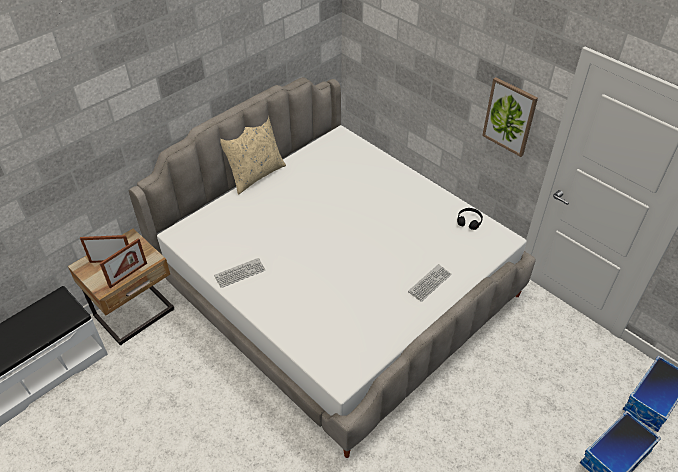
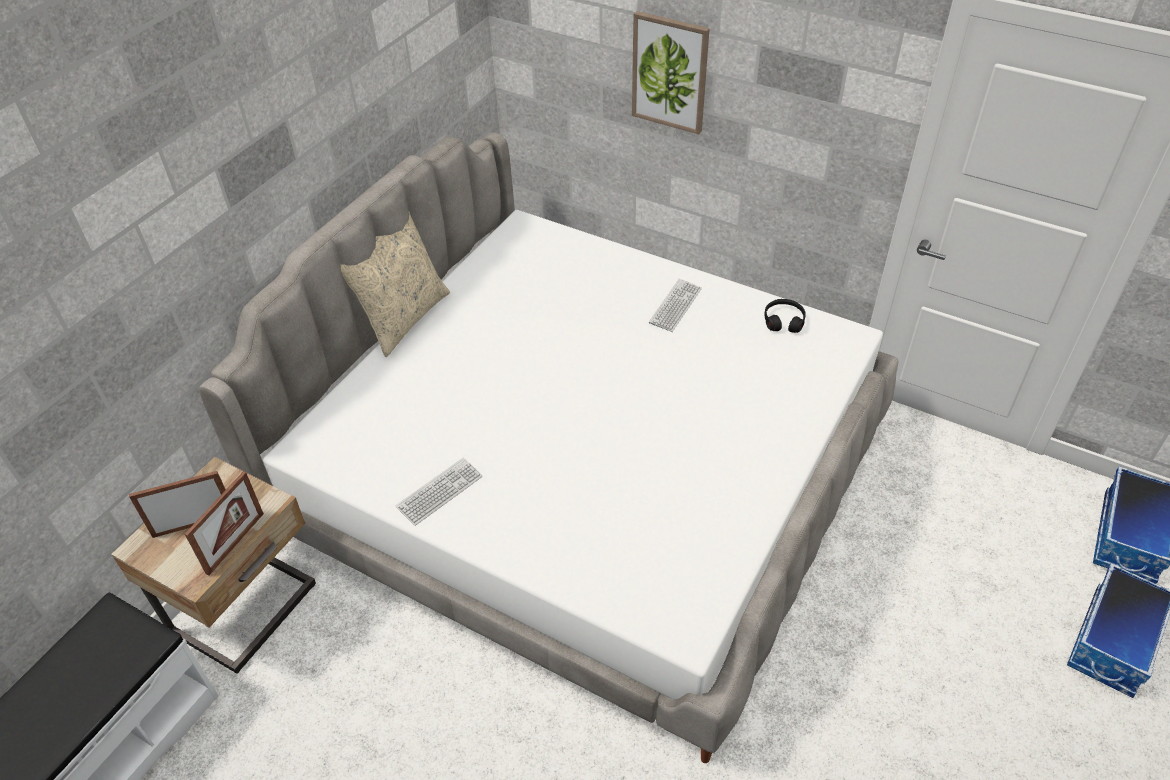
camera: 15 degrees left, 0 degrees up
(429, 283) = (764, 434): keyboard -> keyboard (675, 306)
(509, 116) = (825, 135): picture -> picture (670, 72)

